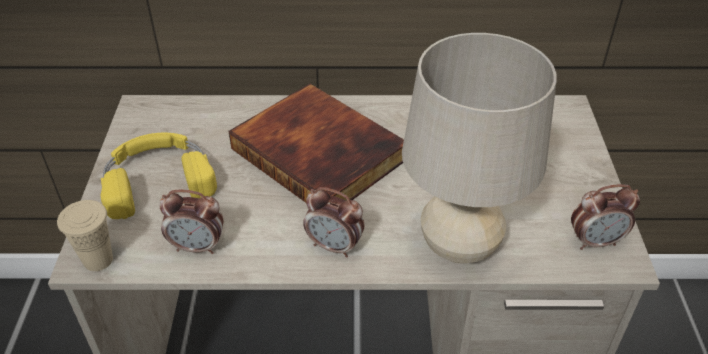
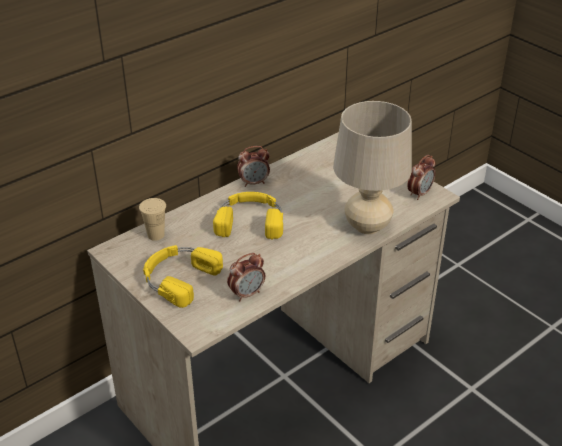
camera: 40 degrees left, 5 degrees down
(98, 260) = (203, 328): beige cup -> beige cup (156, 235)
(321, 153) = (250, 220): book -> yellow headphones
(334, 246) = (312, 256): alarm clock -> alarm clock (254, 182)

